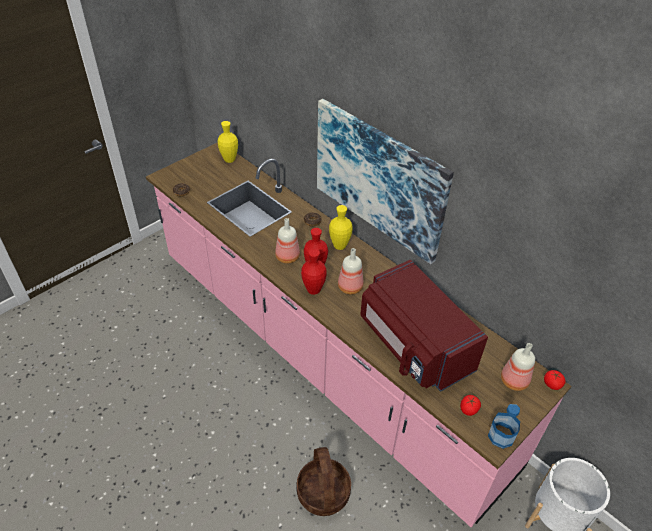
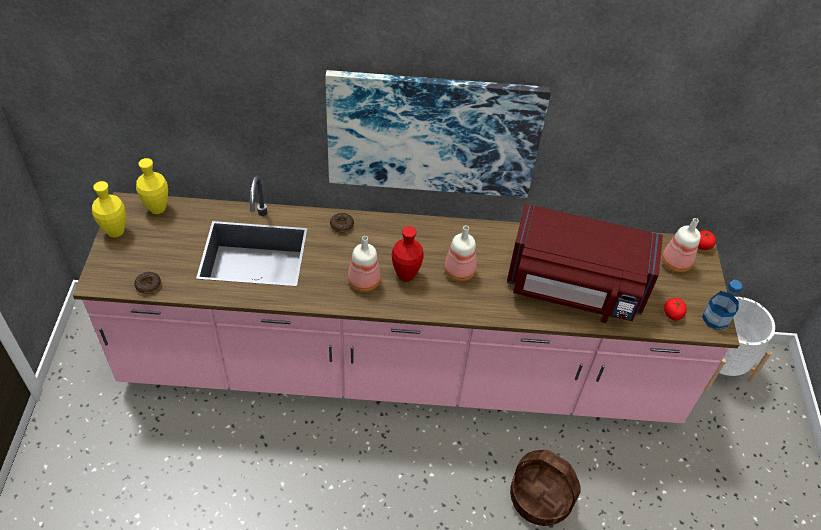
camera: 45 degrees left, 5 degrees up
(313, 290) = (430, 299): red vase -> none
(339, 246) = (400, 235): yellow vase -> yellow vase (115, 232)

